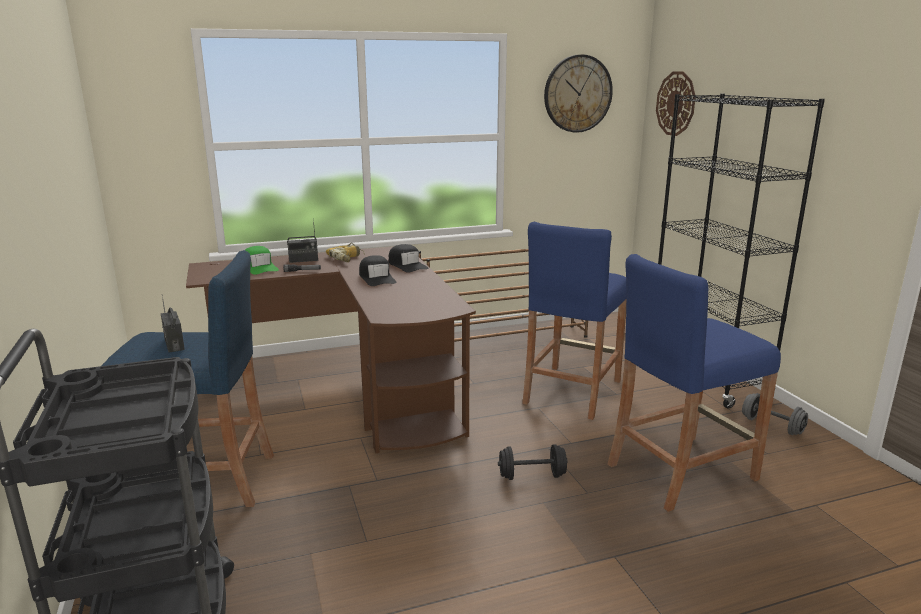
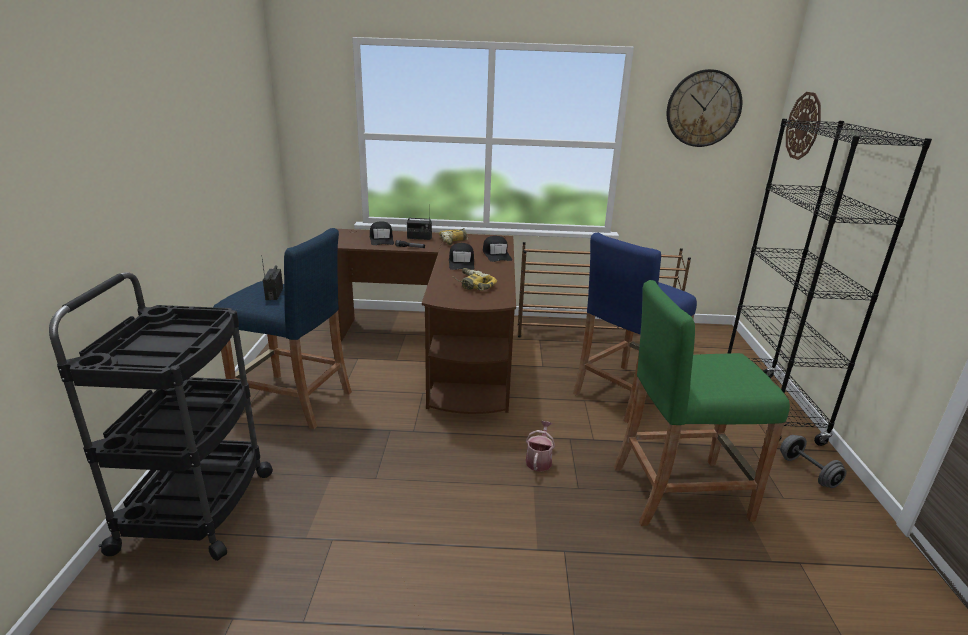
camera: 20 degrees right, 5 degrees up
(259, 267) = (381, 239): green cap -> black cap
(410, 297) = (472, 285): none -> power drill
(532, 475) = (539, 460): black dumbbell -> watering can
(680, 471) = (680, 491): blue stool -> green stool

